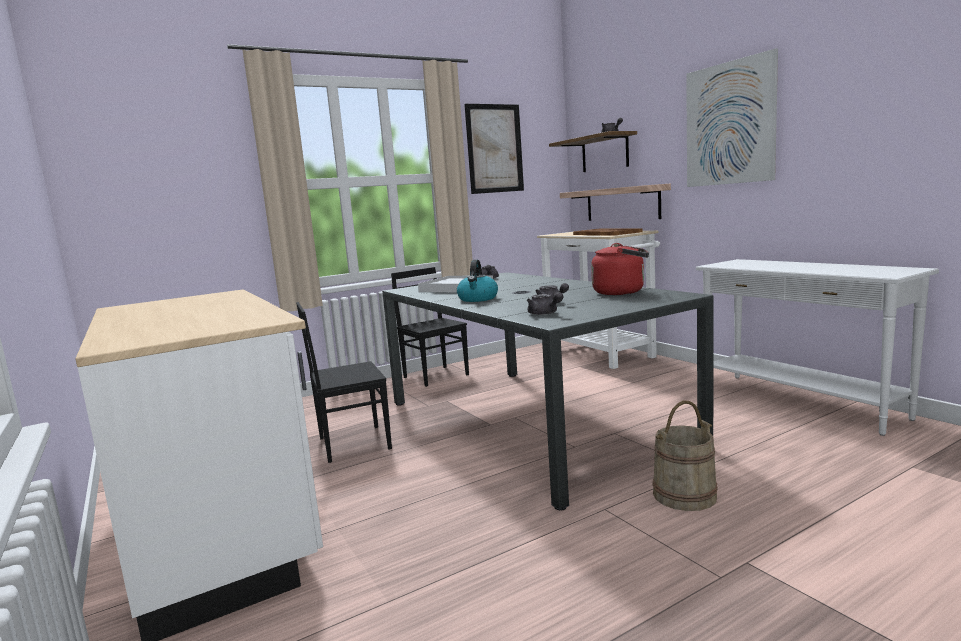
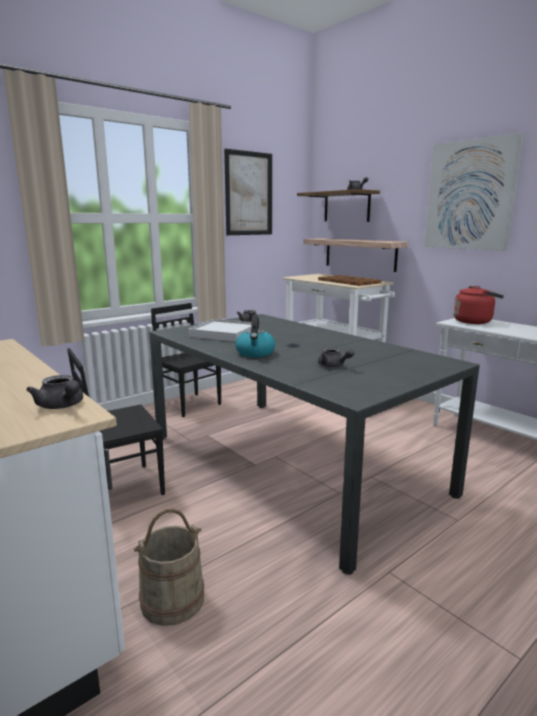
camera: 10 degrees left, 5 degrees up
(545, 314) = (337, 383): grey teapot -> grey teapot (62, 406)
(622, 292) = (391, 353): red kettle -> red kettle (474, 321)
(684, 495) = (455, 553): beige bucket -> beige bucket (172, 599)

